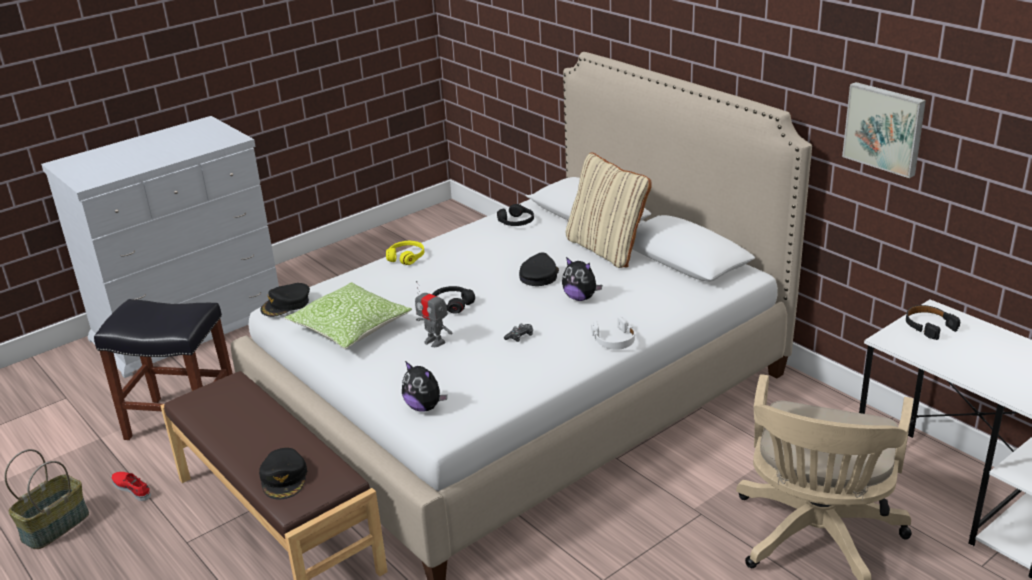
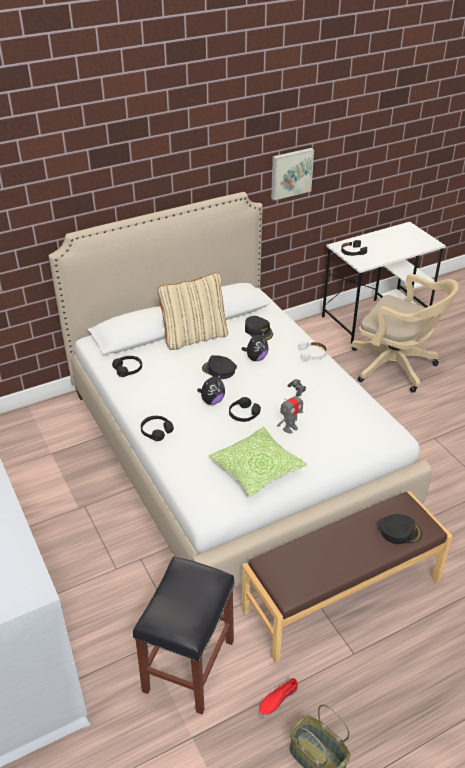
camera: 80 degrees left, 10 degrees up
(286, 305) = (206, 505): black cap -> black cap (258, 331)
(406, 257) = (156, 431): yellow headphones -> black headphones
(424, 407) = (369, 440): plush toy -> plush toy (212, 401)

